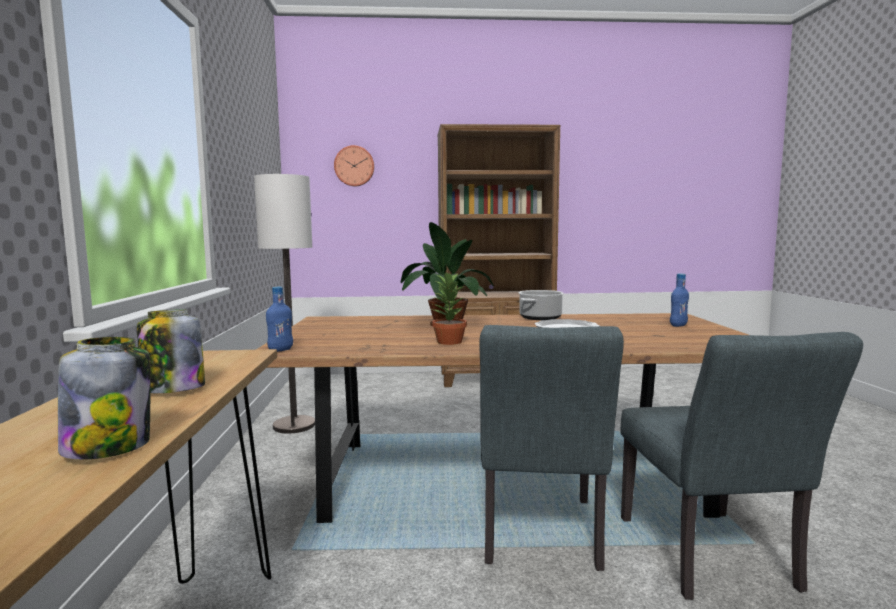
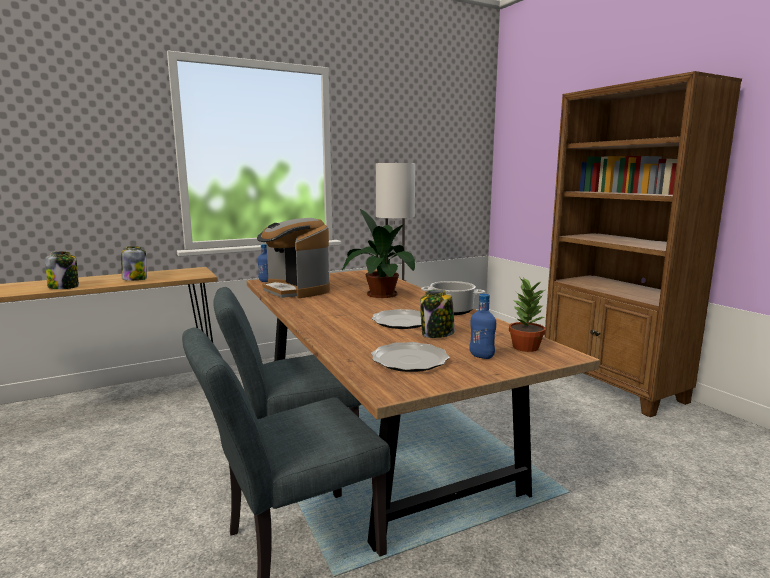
camera: 65 degrees right, 5 degrees up
(354, 166) = (538, 139): wall clock -> none
(372, 343) = (296, 290): none -> coffee machine
(448, 342) = (314, 302): potted plant -> potted plant (525, 347)
(615, 326) = (437, 334): none -> jar
(686, 337) = (410, 360): none -> plate

